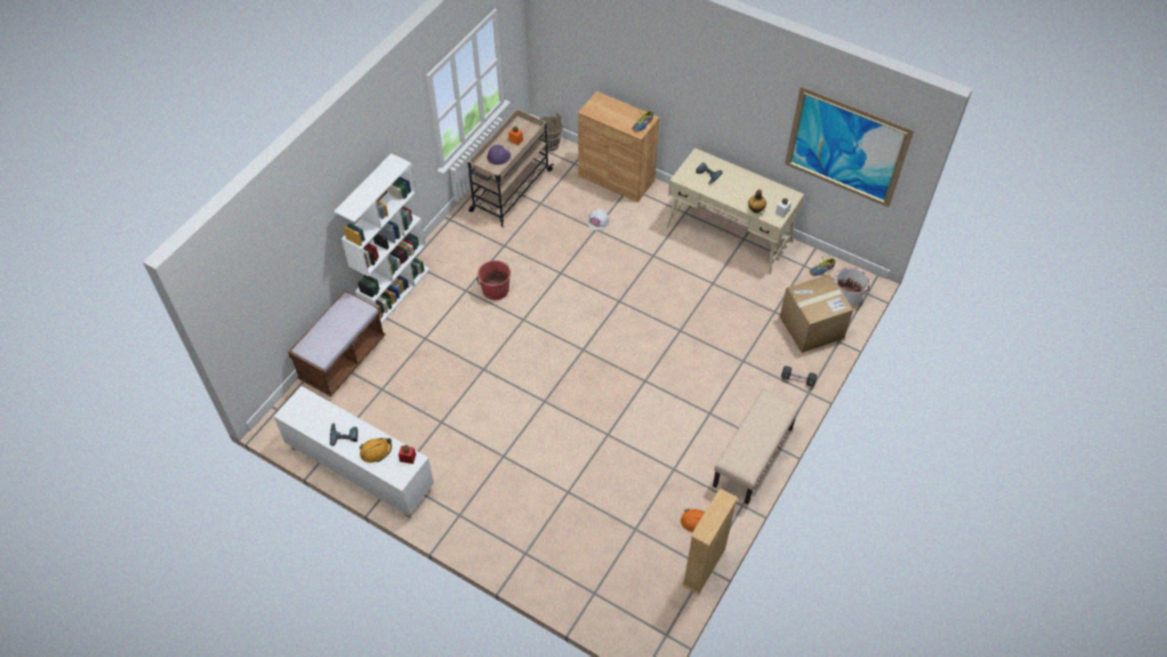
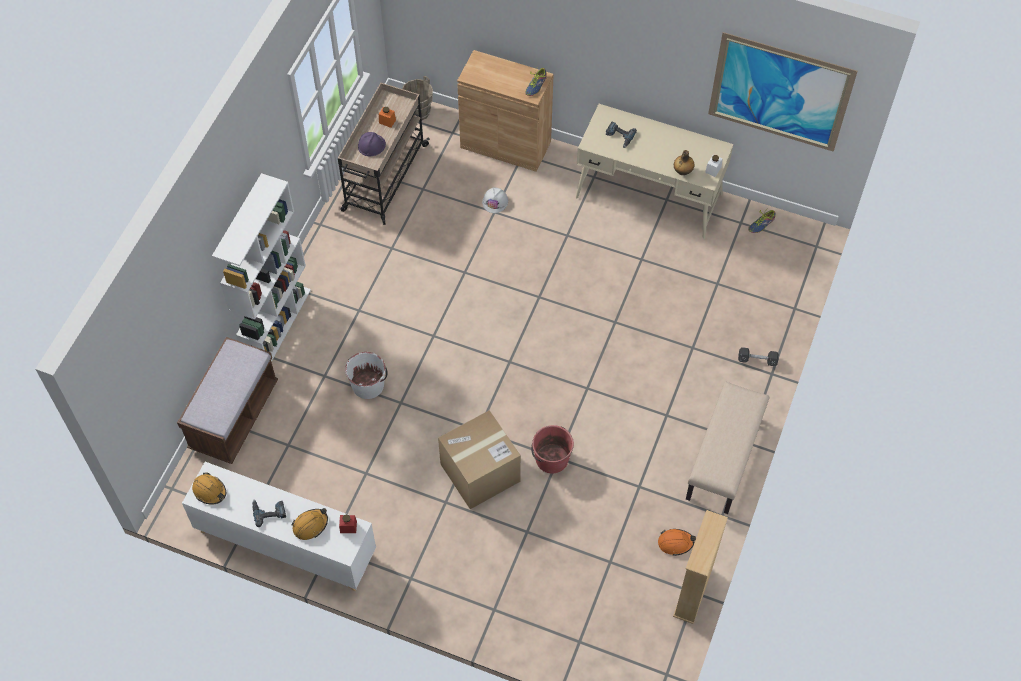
camera: 10 degrees left, 5 degrees up
(299, 410) = (210, 491): none -> orange hard hat
(495, 289) = (393, 304): red bucket -> red bucket (551, 458)
(811, 327) = (761, 296): cardboard box -> cardboard box (480, 472)
(847, 296) = (795, 253): white bucket -> white bucket (368, 385)

